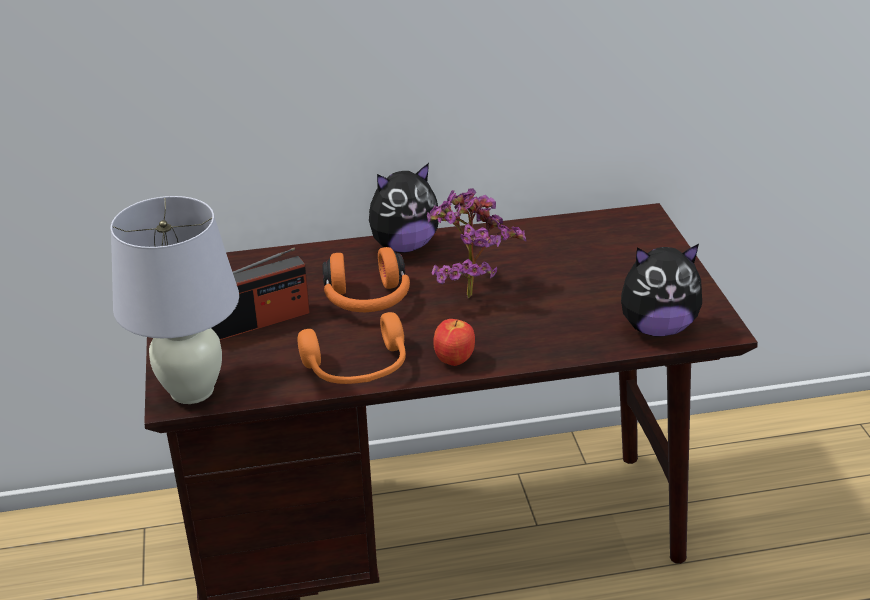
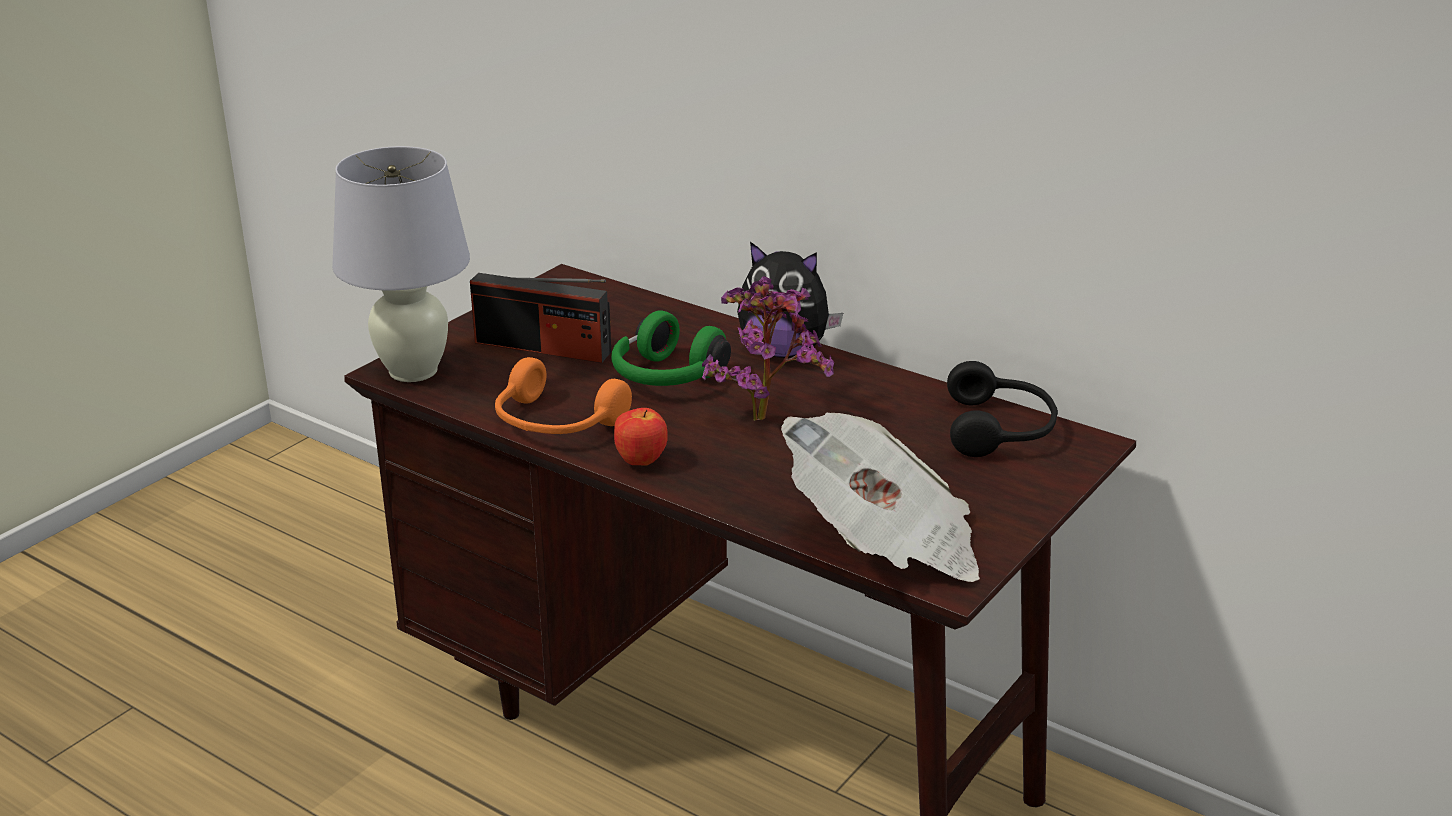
camera: 45 degrees right, 5 degrees down
(367, 300) = (666, 377): orange headphones -> green headphones
(594, 231) = (1000, 430): none -> black headphones
(657, 328) = (883, 543): plush toy -> newspaper

